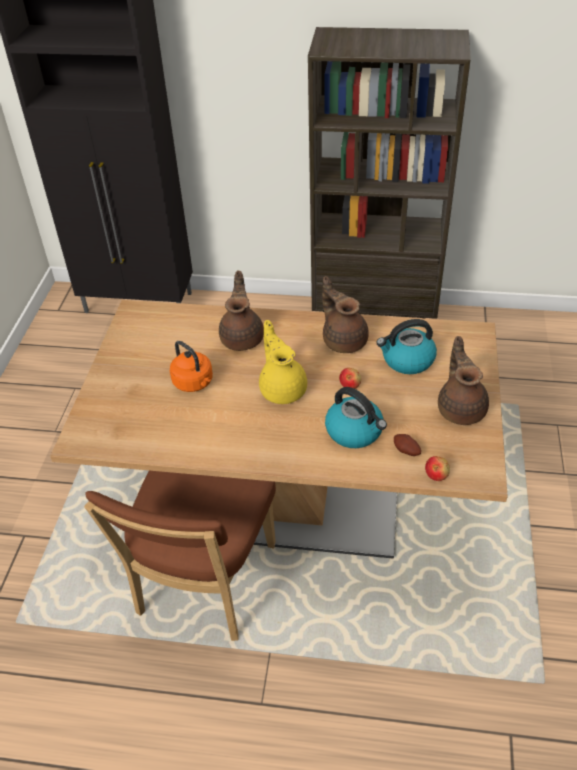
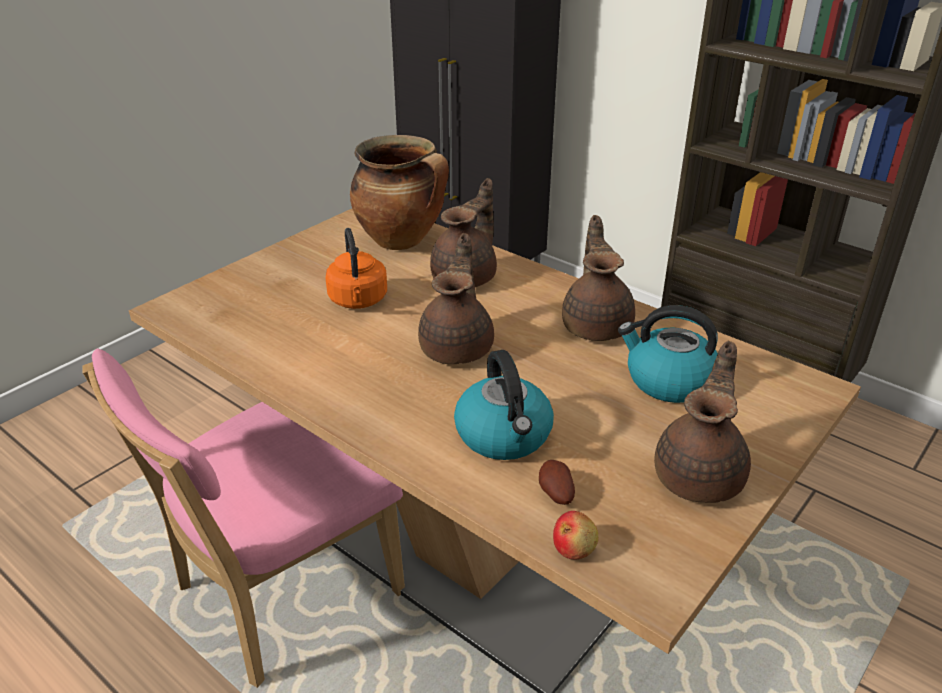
camera: 30 degrees right, 10 degrees down
(177, 326) = (402, 241): none -> cooking pot
(203, 585) = (280, 594): brown chair -> pink chair
(282, 388) = (458, 347): yellow teapot -> brown teapot
(350, 384) = (554, 377): apple -> none

